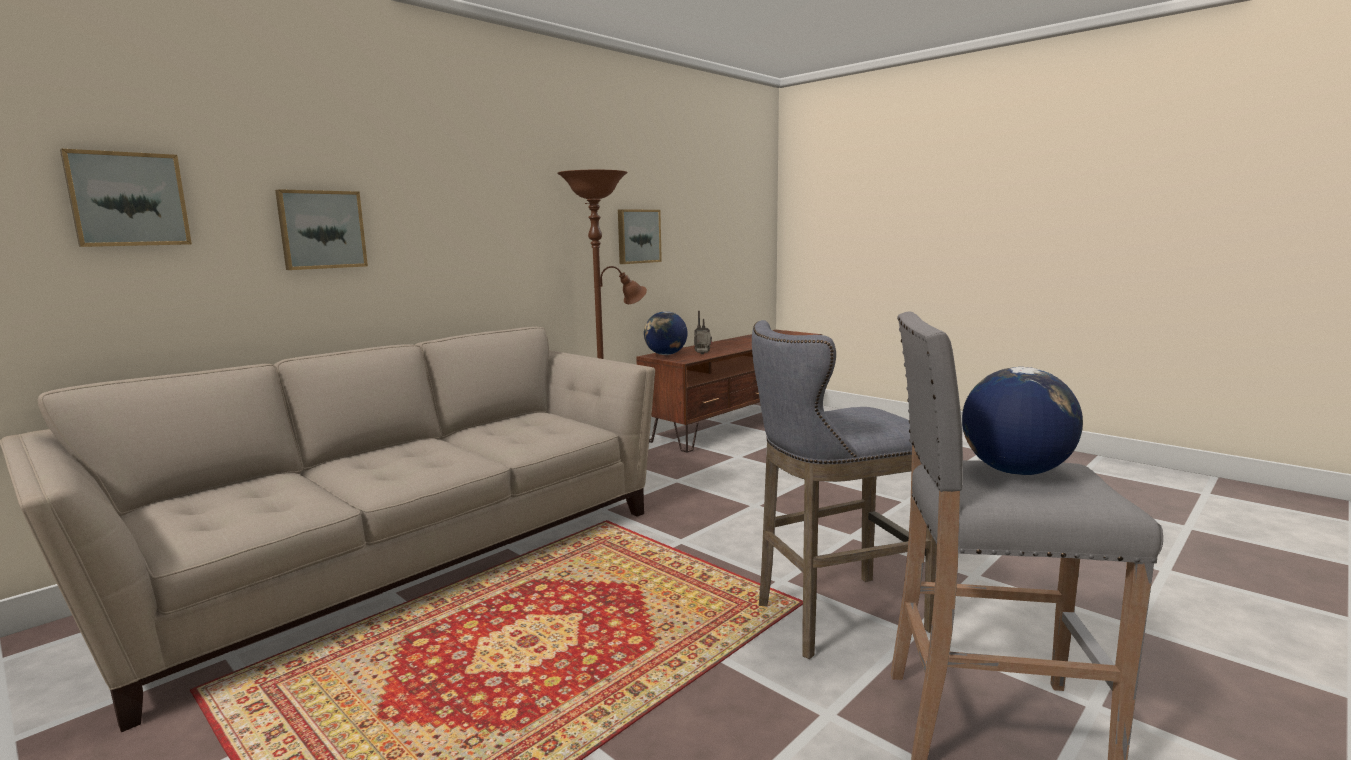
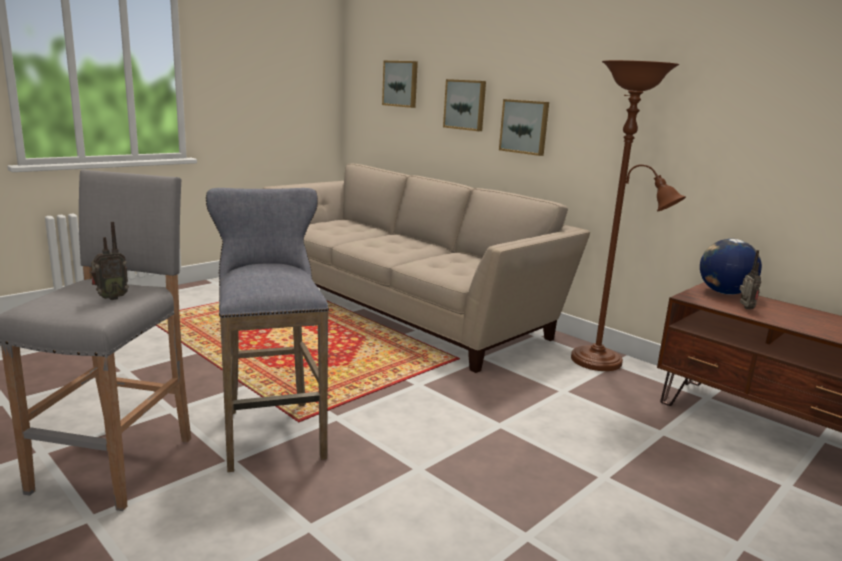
camera: 90 degrees right, 5 degrees up
(638, 236) = (751, 140): picture -> picture (525, 127)
(1015, 471) = (110, 298): globe -> radio

